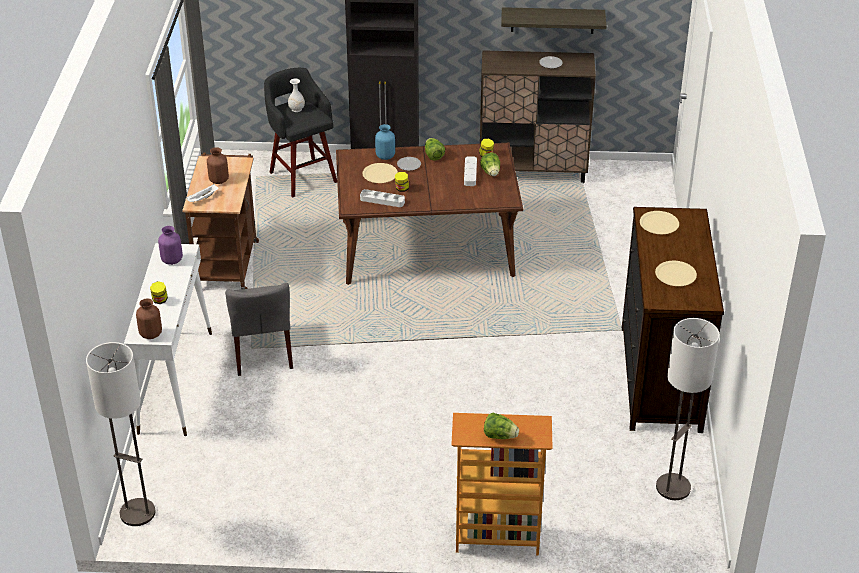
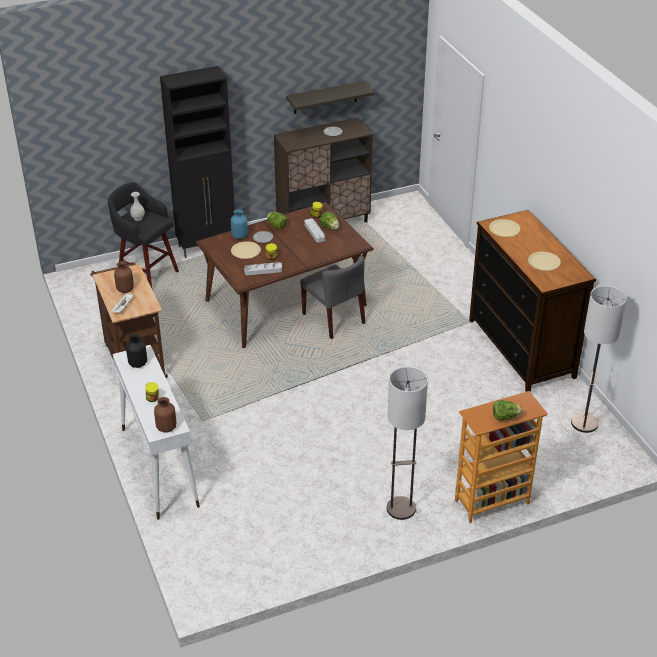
camera: 25 degrees left, 0 degrees up
(138, 513) = (204, 581): floor lamp -> floor lamp (401, 508)
(172, 260) = (138, 363): purple vase -> black vase
(262, 352) = (213, 421): grey chair -> grey chair (334, 319)

